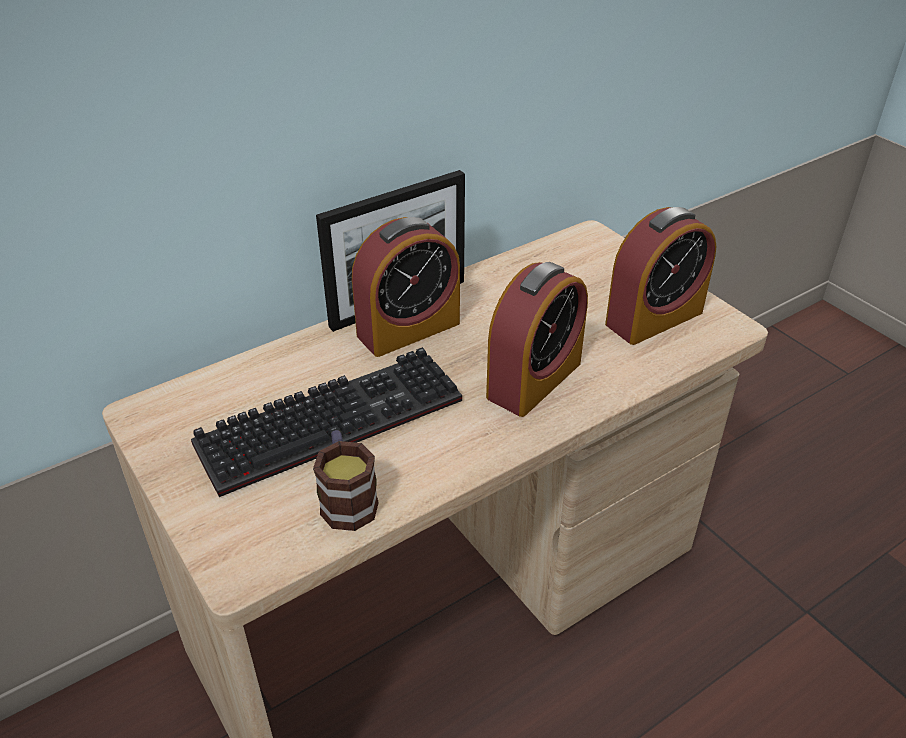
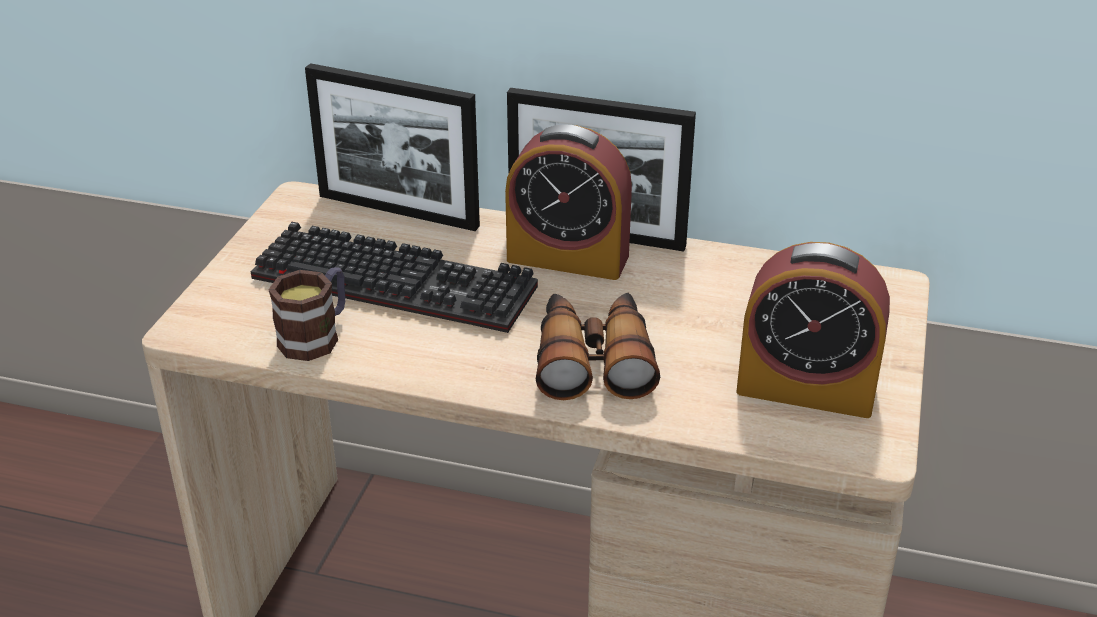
camera: 50 degrees right, 5 degrees down
(239, 372) = (398, 211): none -> picture frame
(534, 380) = (593, 359): alarm clock -> binoculars

